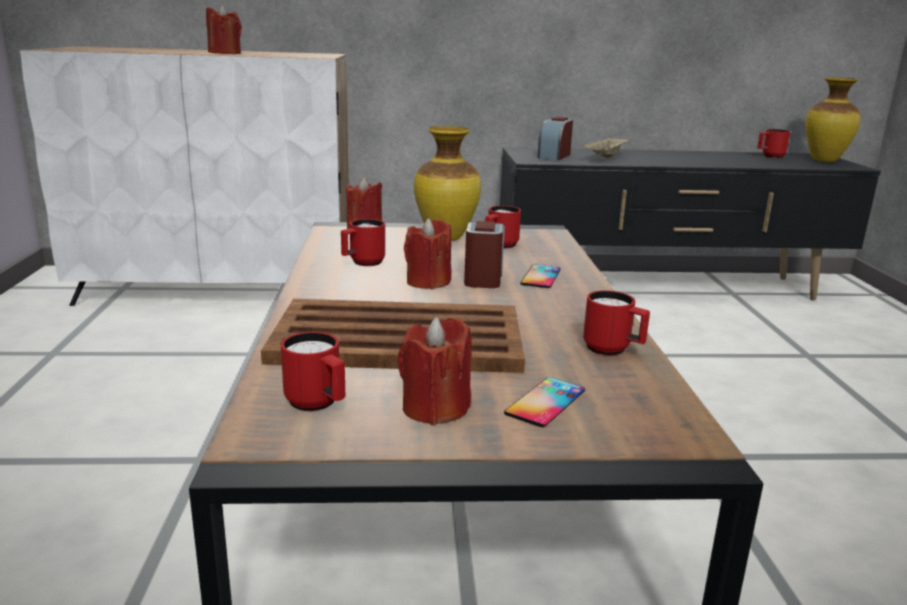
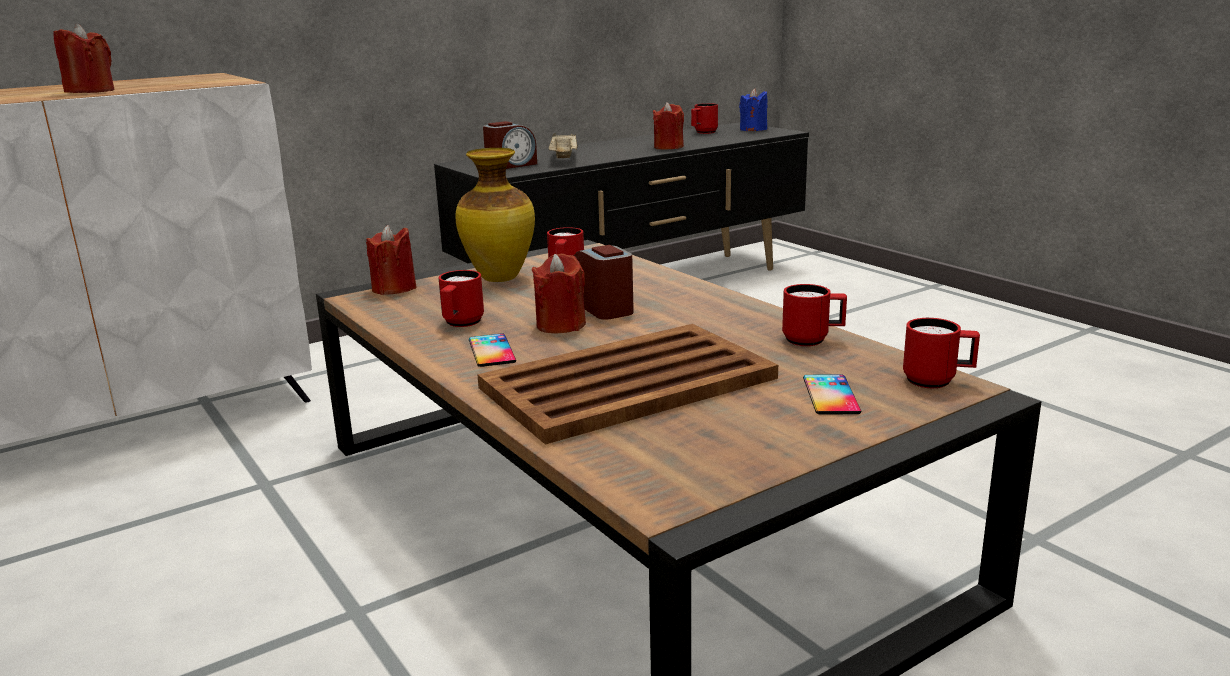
camera: 30 degrees left, 0 degrees up
(318, 404) = (662, 458): red mug -> red mug (937, 381)
(435, 408) = (760, 428): red candle -> red candle (668, 147)
(540, 277) = (653, 294): phone -> phone (491, 351)
(554, 156) = (510, 165): alarm clock -> alarm clock turned 120 degrees counterclockwise
(824, 161) = (753, 129): vase -> blue candle

